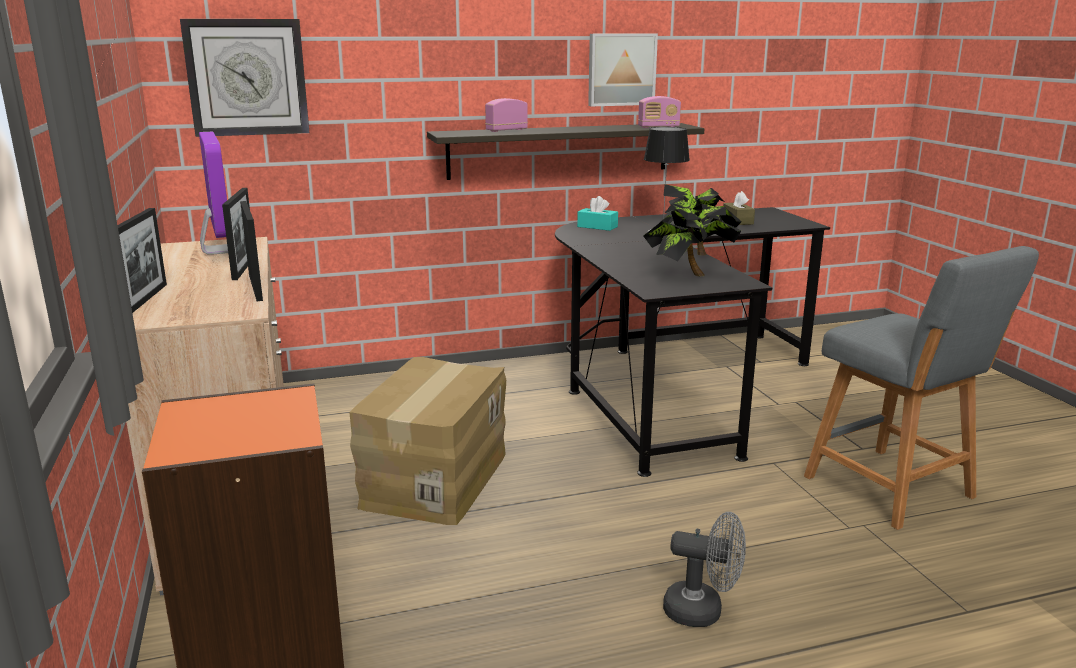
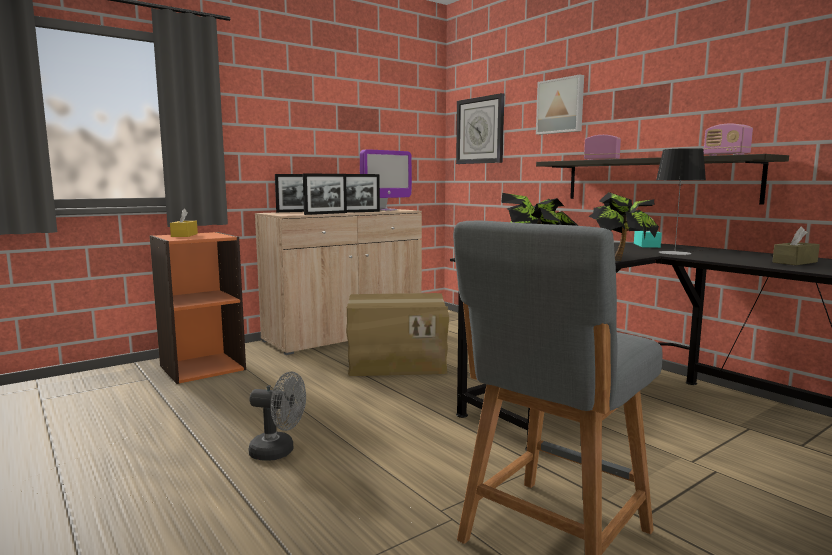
camera: 70 degrees right, 10 degrees down
(210, 431) = (184, 235): none -> yellow tissue box
(621, 69) = (719, 104): picture -> picture (561, 106)
(702, 611) = (279, 452): grey fan -> grey fan turned 75 degrees counterclockwise

